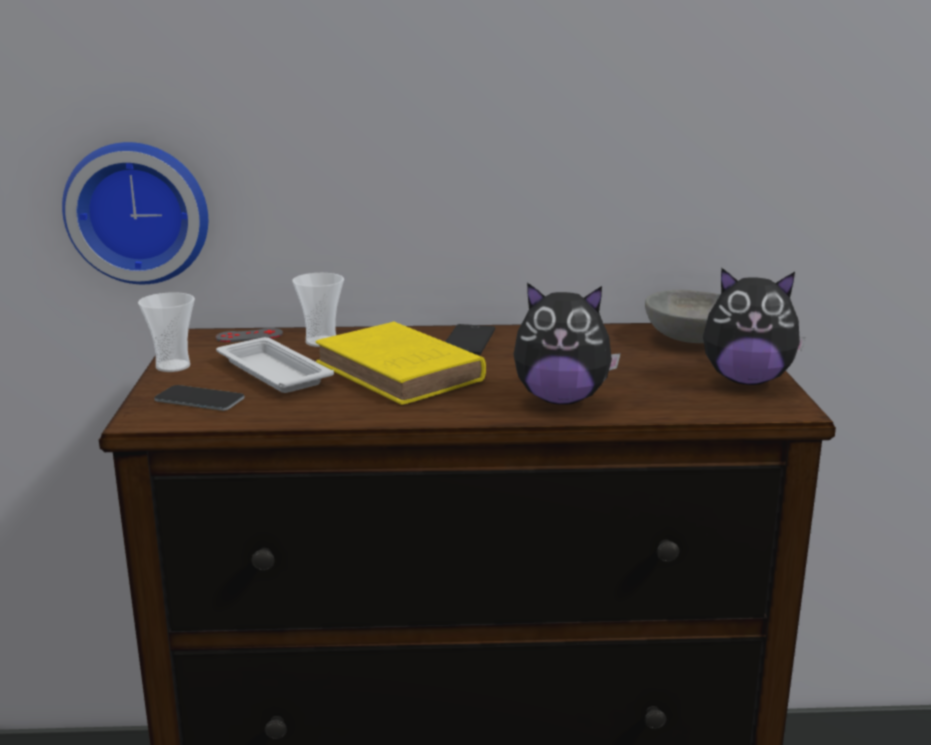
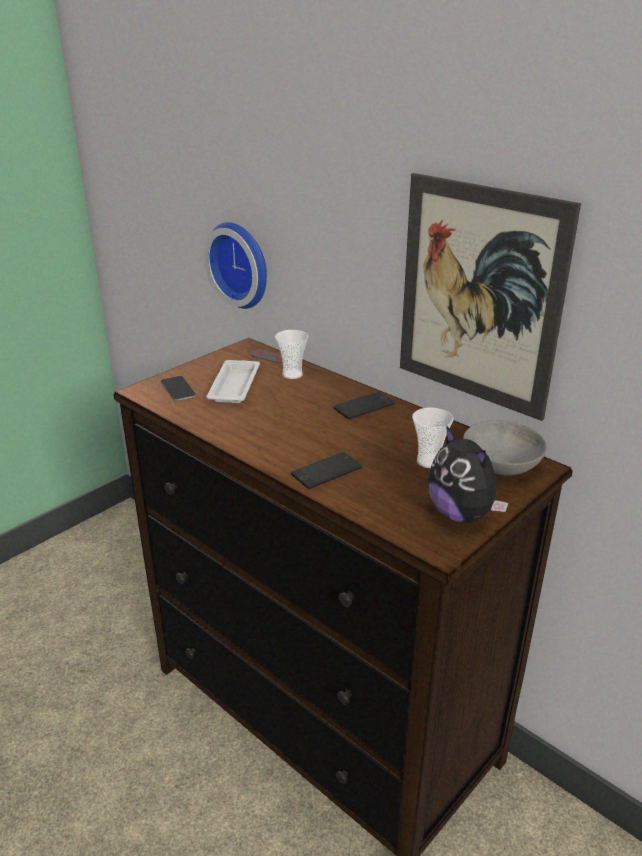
camera: 45 degrees right, 10 degrees up
(173, 366) = (204, 363): cup -> cup (429, 461)
(402, 373) = (287, 414): yellow book -> none
(561, 399) = (326, 471): plush toy -> phone
(587, 150) = (479, 296): none -> picture

